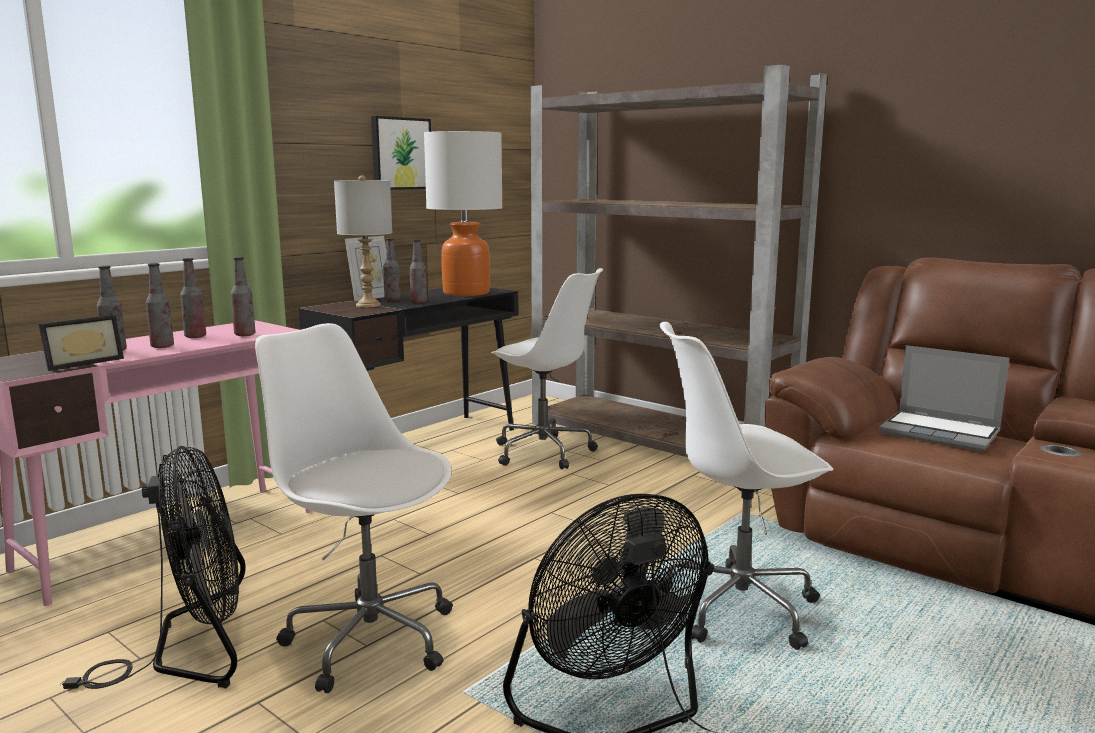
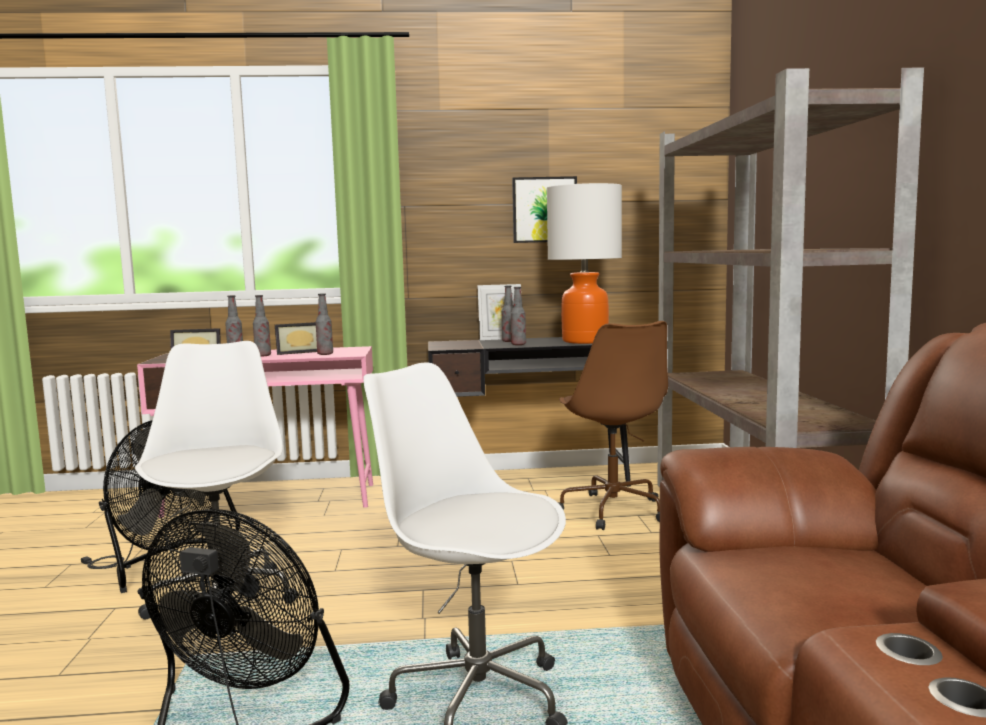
camera: 45 degrees right, 5 degrees down
(195, 336) = (299, 352): bottle -> picture frame
(368, 305) = (475, 343): grey table lamp -> none
(546, 453) = (614, 512): white office chair -> brown office chair
(941, 433) = (838, 580): laptop -> none

